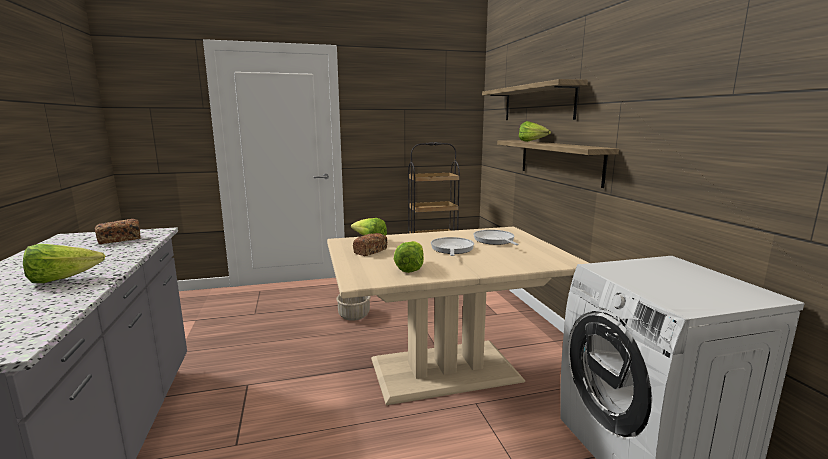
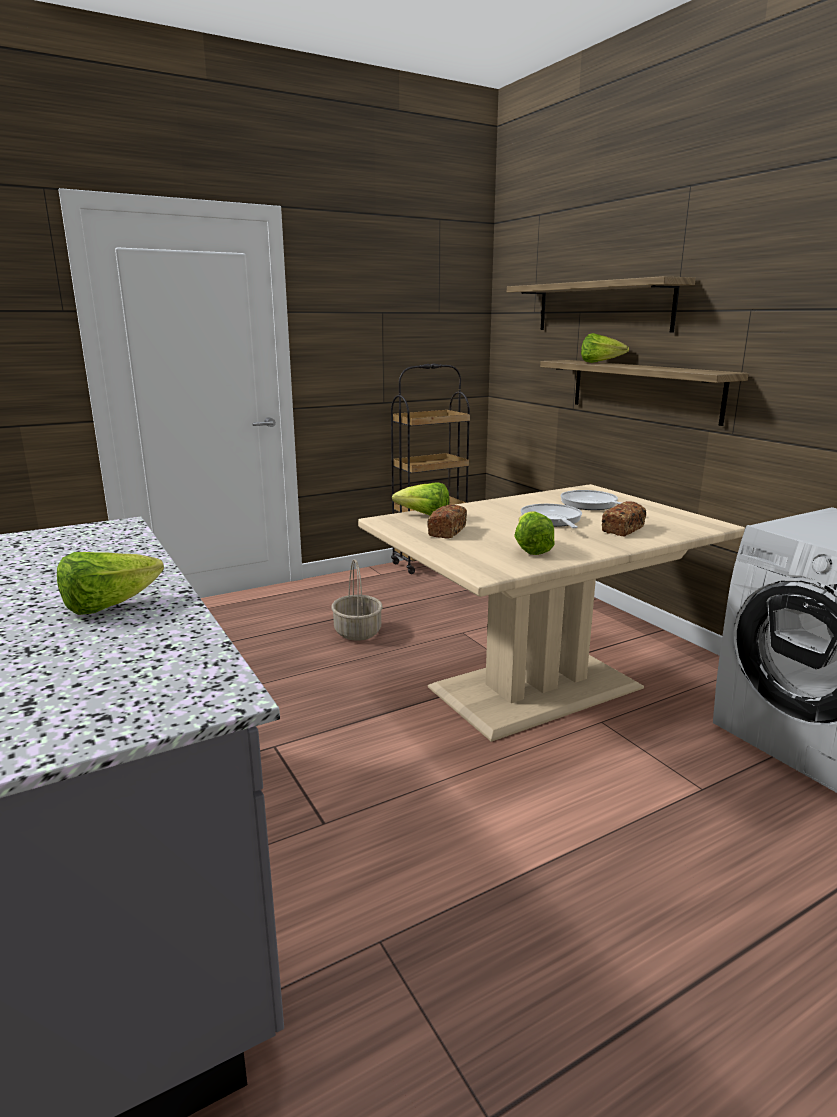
camera: 15 degrees left, 5 degrees up
(119, 240) = (82, 542): bread -> bread (623, 529)

